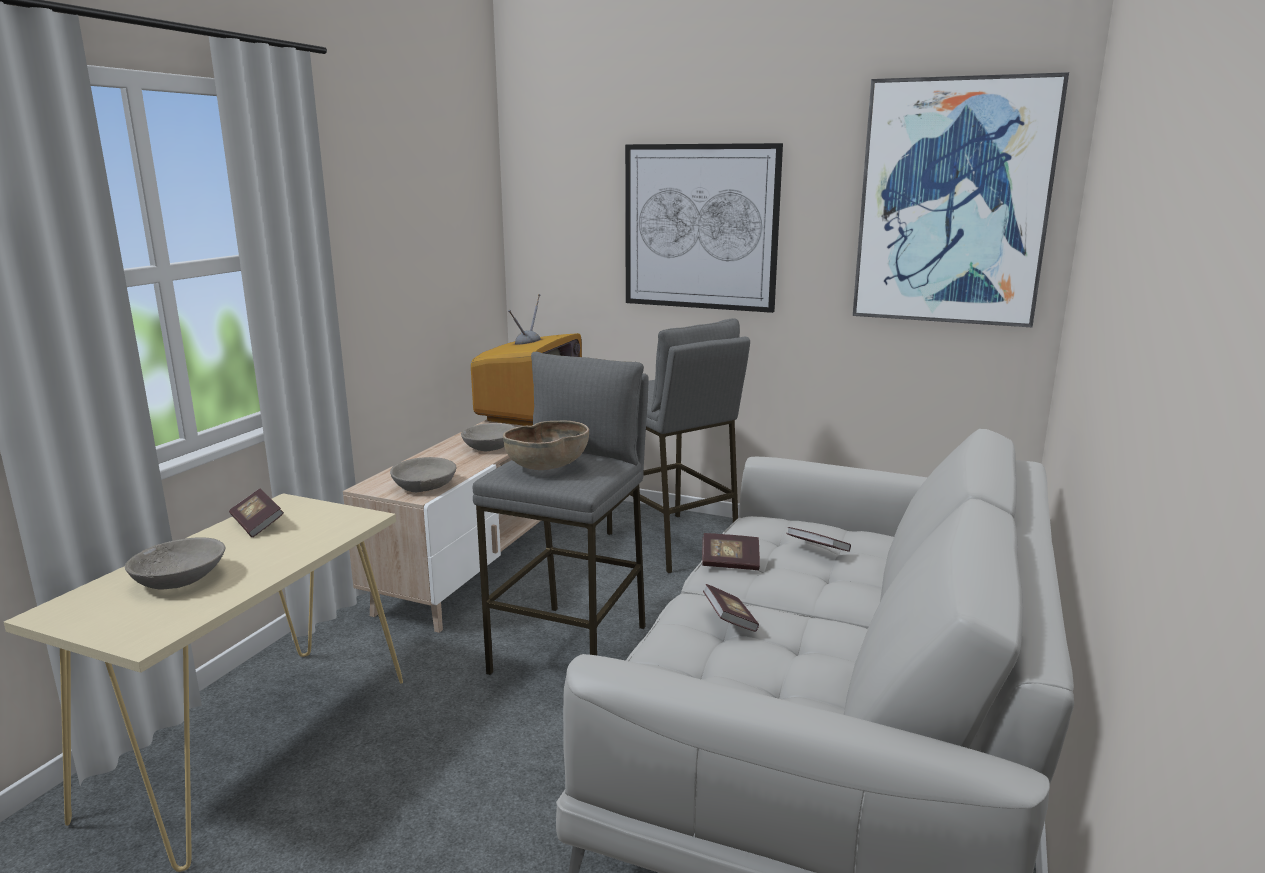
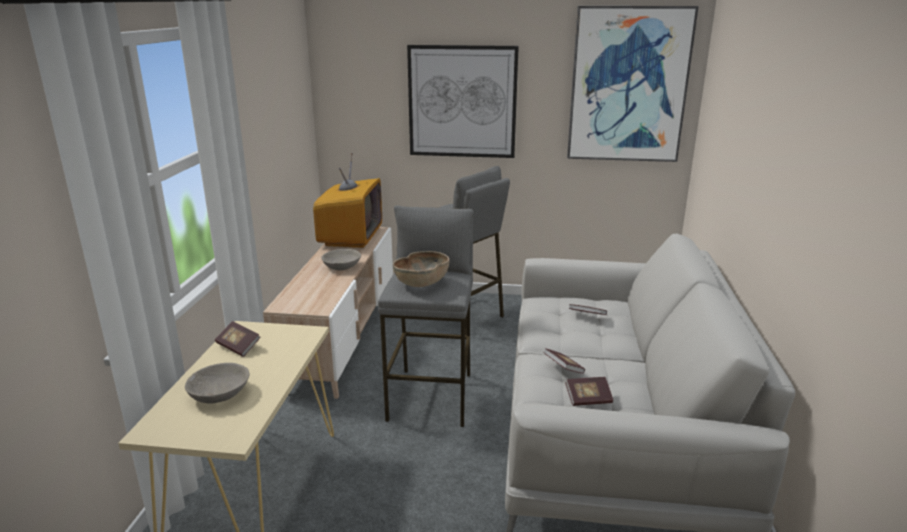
camera: 15 degrees left, 5 degrees up
(424, 486) = (319, 301): grey bowl -> none
(730, 563) = (541, 331): book -> book (588, 399)

